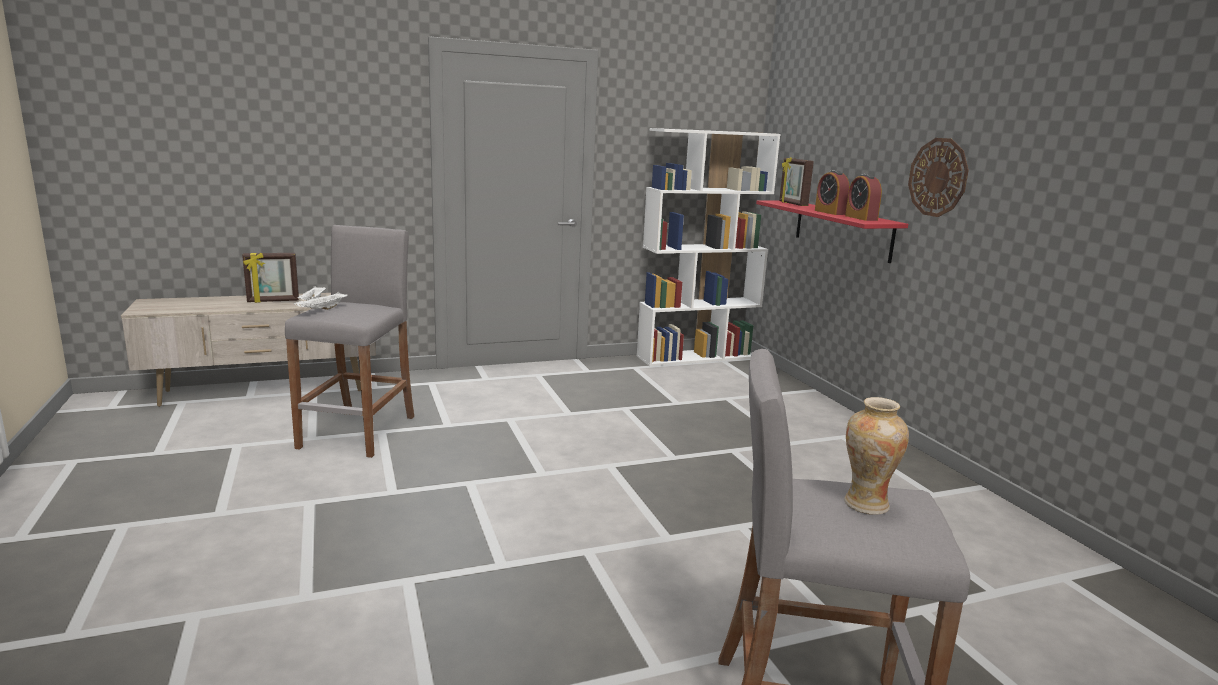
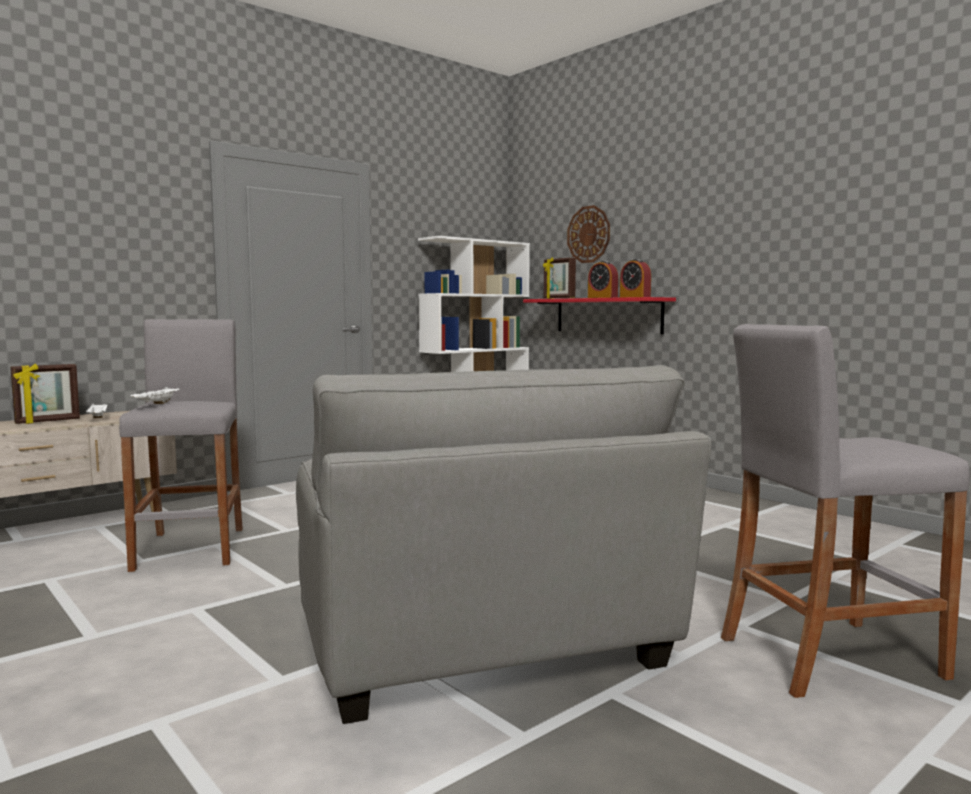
camera: 20 degrees left, 10 degrees down
(490, 602) = (479, 644): none -> grey armchair
(866, 504) = (854, 440): vase -> none
(938, 177) = (699, 254): wall clock -> wall clock (588, 234)

